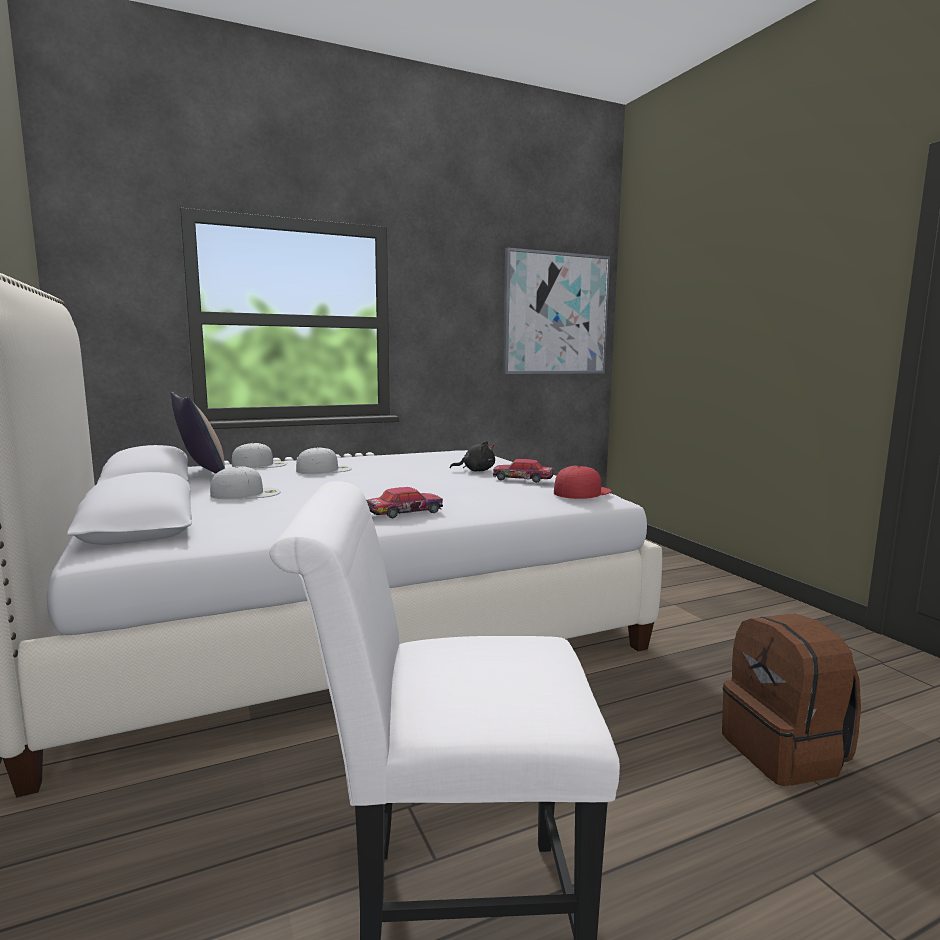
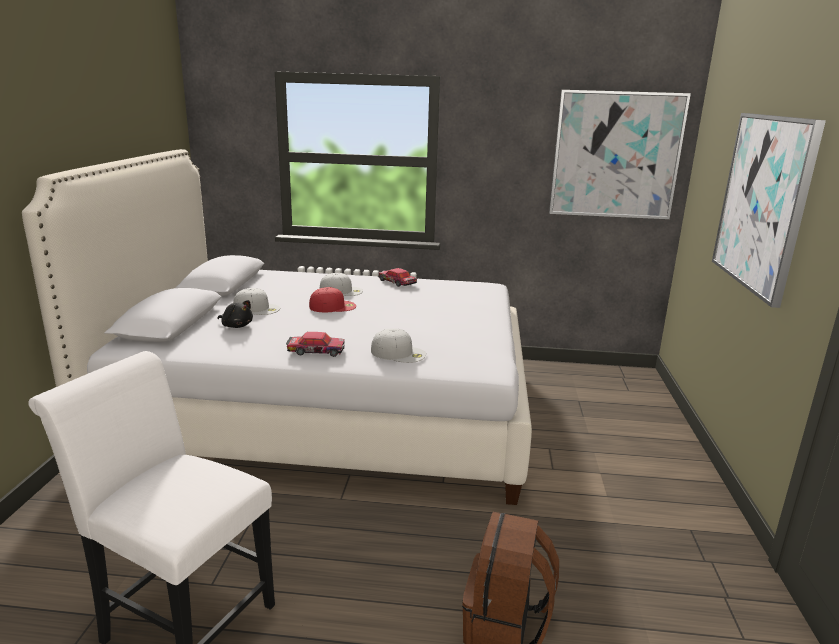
camera: 30 degrees right, 10 degrees up
(202, 475) = (259, 283): pillow -> none
(260, 464) = (310, 276): white cap -> white cap (399, 353)
(476, 471) = (447, 314): black plush toy -> black plush toy (236, 326)
(523, 479) = (459, 333): toy car -> toy car (397, 282)
(581, 492) = (477, 359): red cap -> red cap (333, 306)
(748, 323) = (763, 203): none -> picture

